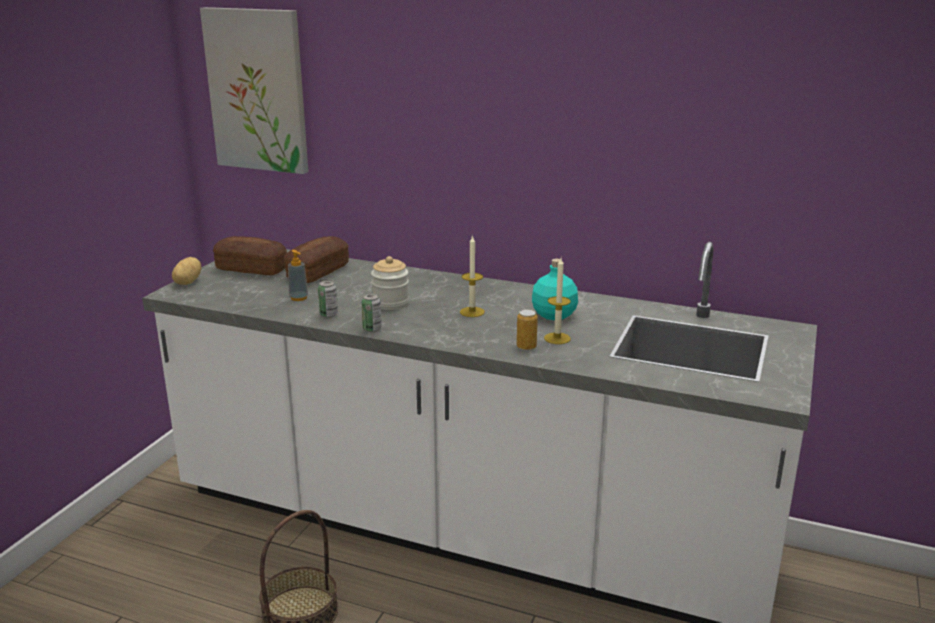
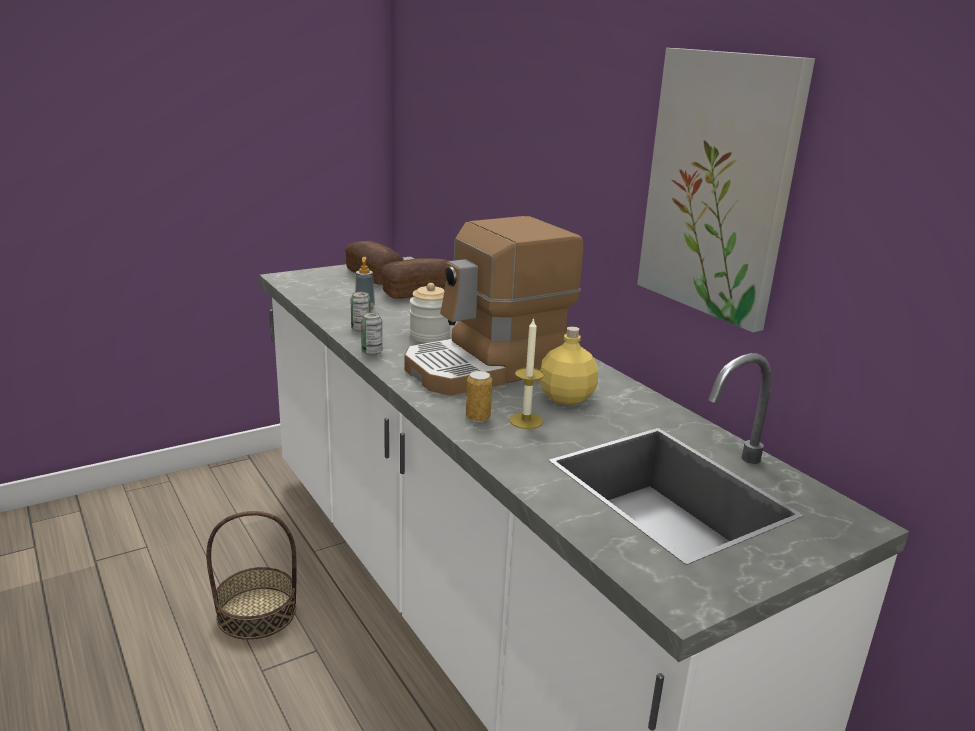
camera: 35 degrees right, 0 degrees up
(186, 282) = (308, 272): potato -> none
(257, 90) = (430, 101): picture -> picture (719, 186)
(472, 312) = (488, 367): candle -> coffee machine
(554, 315) = (566, 398): turquoise bottle -> yellow bottle

